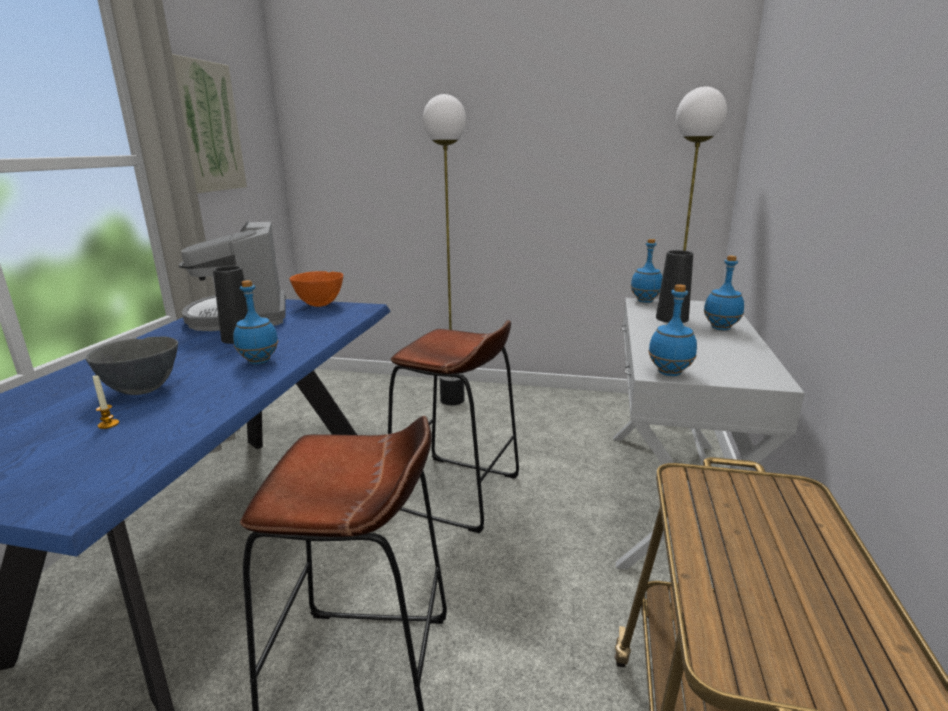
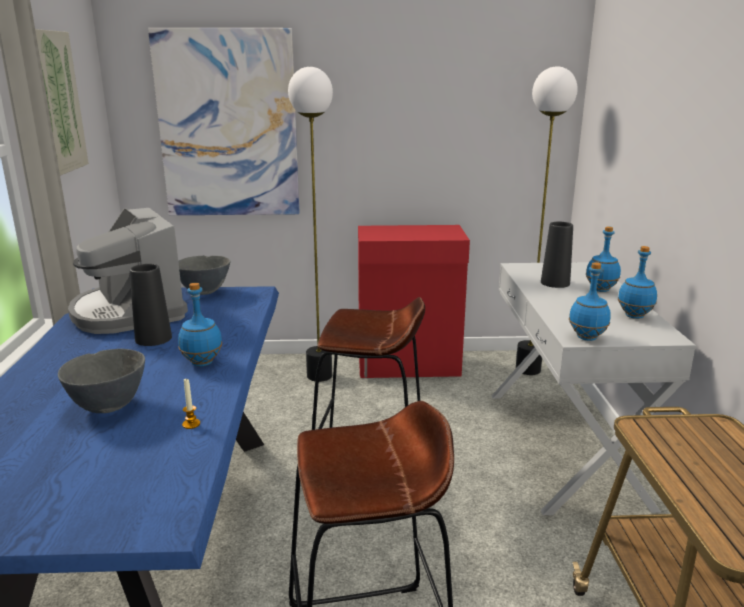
camera: 15 degrees left, 0 degrees up
(108, 424) = (111, 446): candle -> candle (191, 424)
(319, 305) = (204, 292): orange bowl -> grey bowl
(382, 158) = (228, 125): none -> picture
(542, 399) = (409, 365): none -> red cabinet
(644, 301) = (520, 266): blue bottle -> blue bottle (633, 316)

